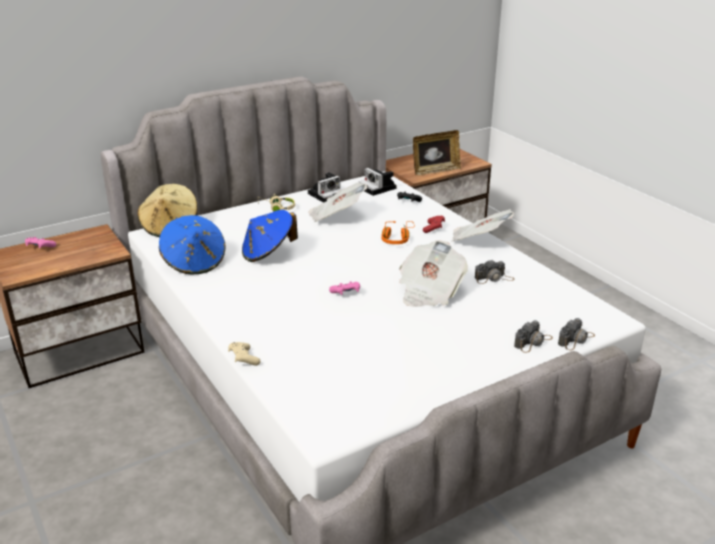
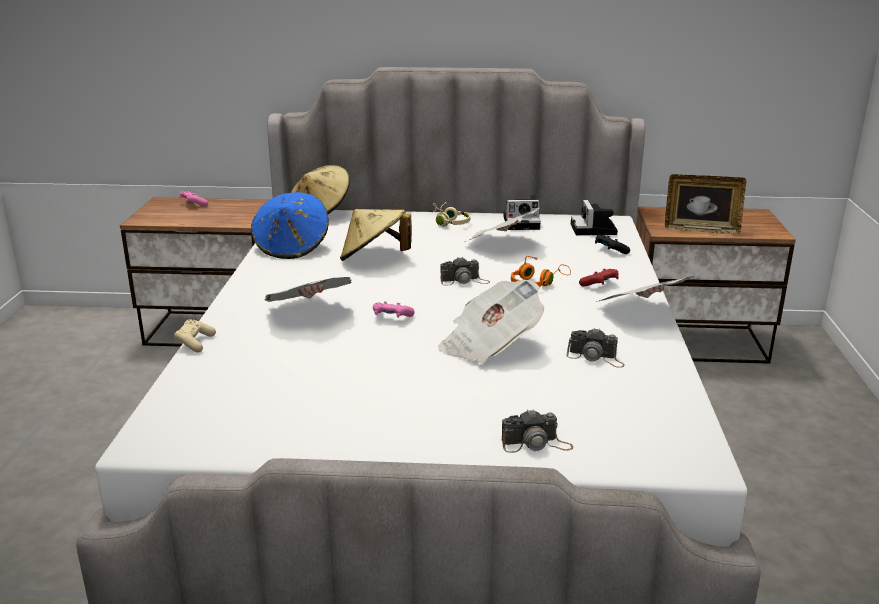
camera: 35 degrees right, 5 degrees down
(268, 253) = (374, 258): blue hat -> beige hat
(287, 308) = (309, 312): none -> newspaper
(576, 339) = (603, 464): camera -> camera (464, 281)

